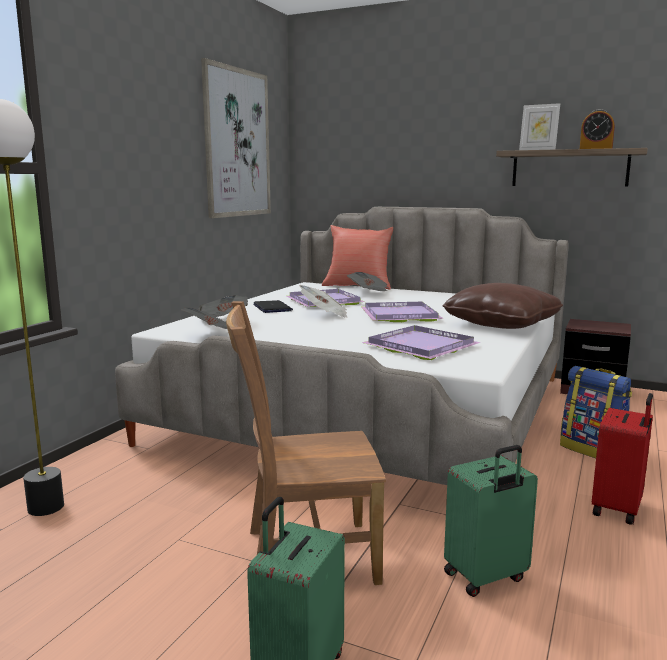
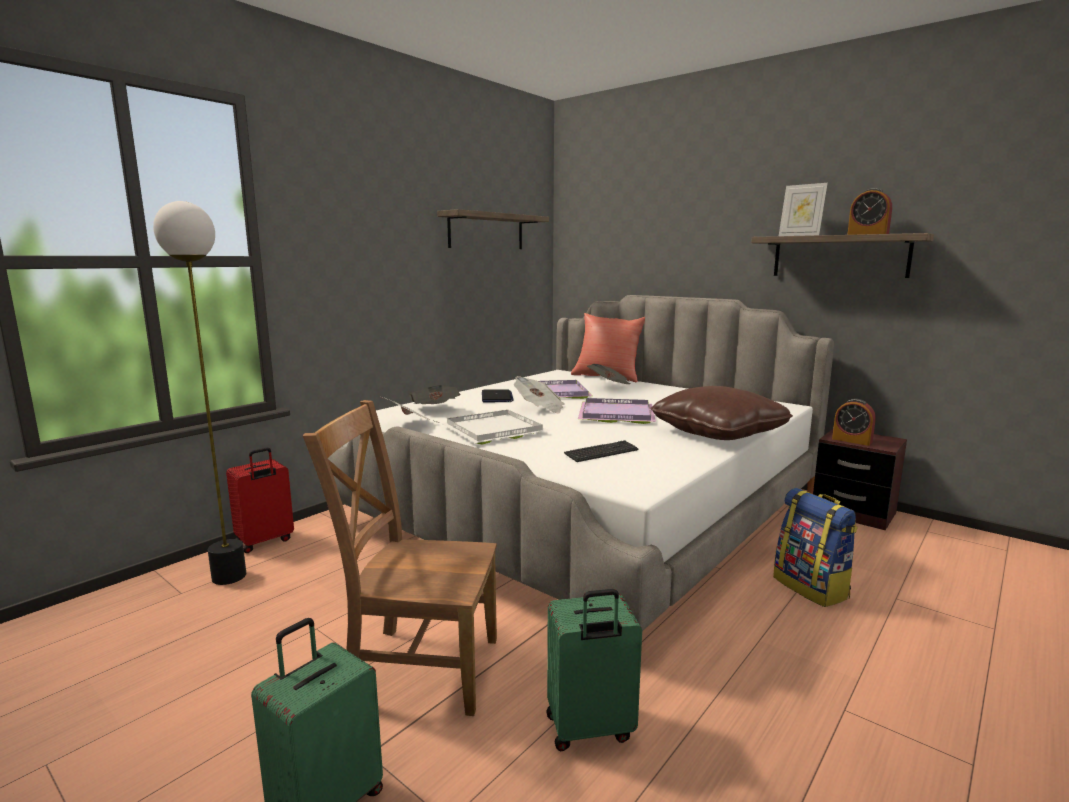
camera: 15 degrees right, 0 degrees up
(237, 143) = (486, 231): picture -> shelf
(302, 335) = (493, 431): none -> white tray
(420, 346) = (601, 453): purple tray -> keyboard
(591, 327) = (852, 440): none -> alarm clock
(618, 509) = (799, 669): red suitcase -> red suitcase (264, 542)

